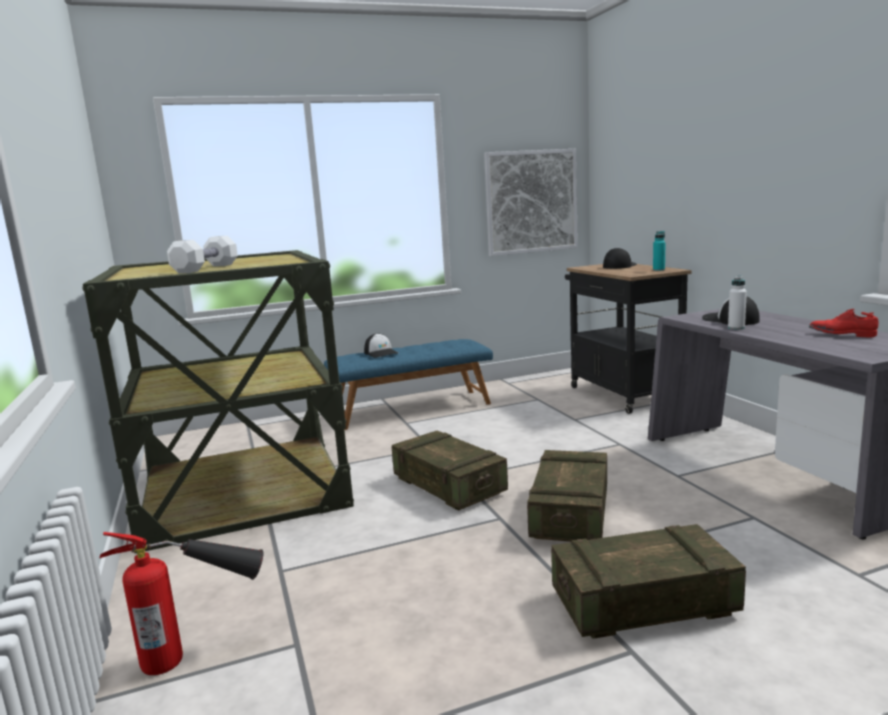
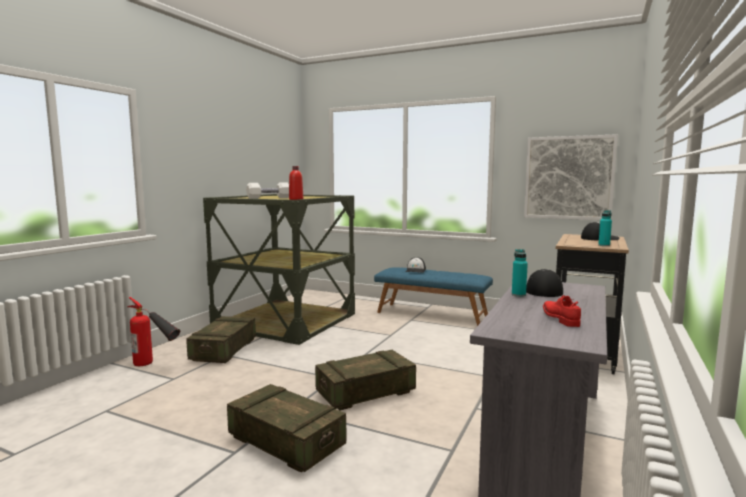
camera: 45 degrees right, 5 degrees down
(285, 263) = (296, 199): none -> red bottle
(448, 486) = (351, 355): crate -> crate (224, 350)
(736, 328) = (518, 295): white bottle -> turquoise bottle

